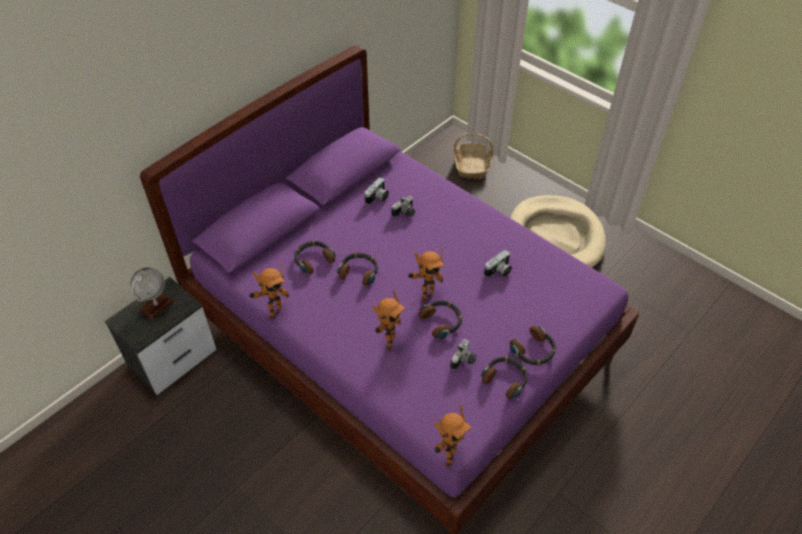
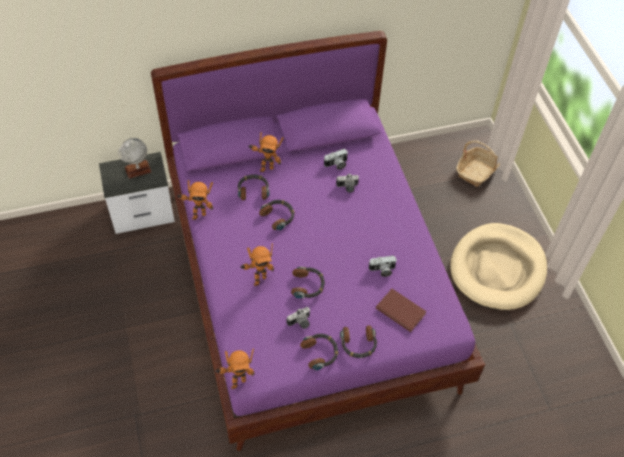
camera: 30 degrees right, 5 degrees up
(425, 294) = (312, 258): toy robot -> toy robot (266, 168)
(545, 298) = (400, 310): none -> brown book

